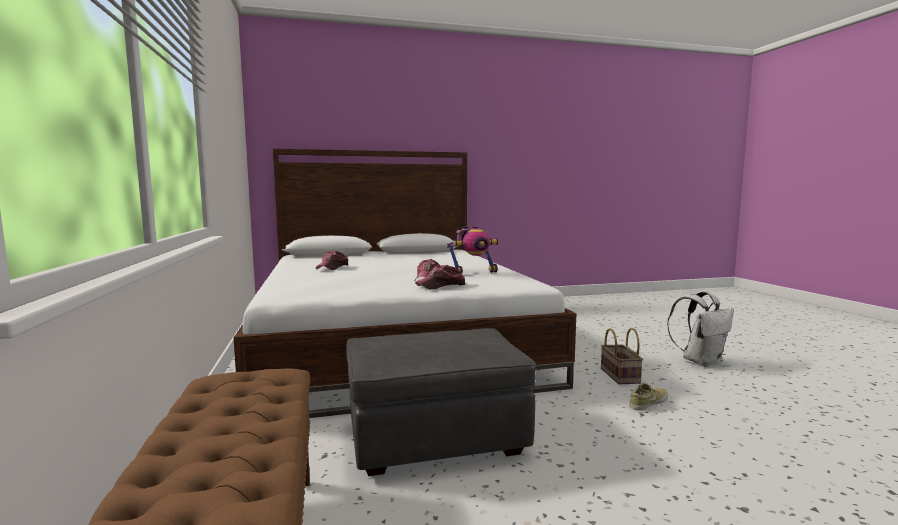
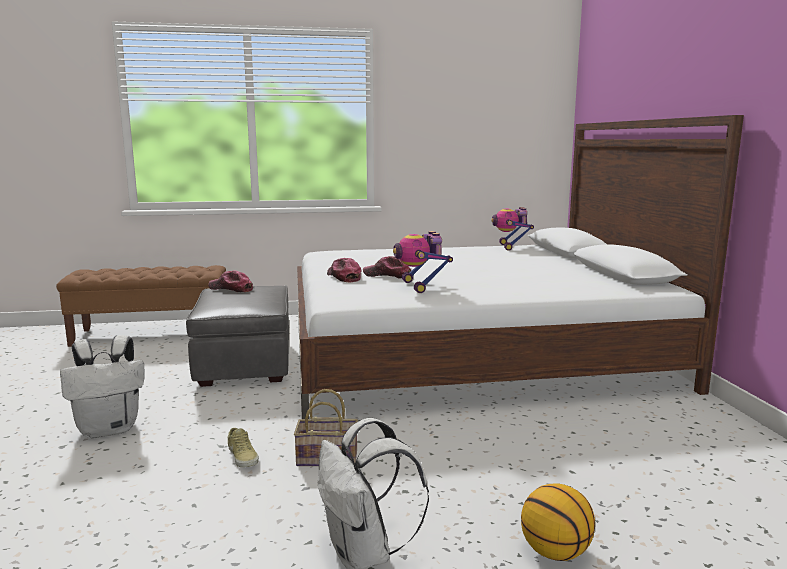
camera: 95 degrees right, 5 degrees up
(298, 260) = (511, 247): none -> toy robot
(333, 267) = (455, 254): cap -> cap (231, 288)
(650, 333) = (555, 552): none -> basketball
(674, 486) = (110, 429): none -> white backpack

